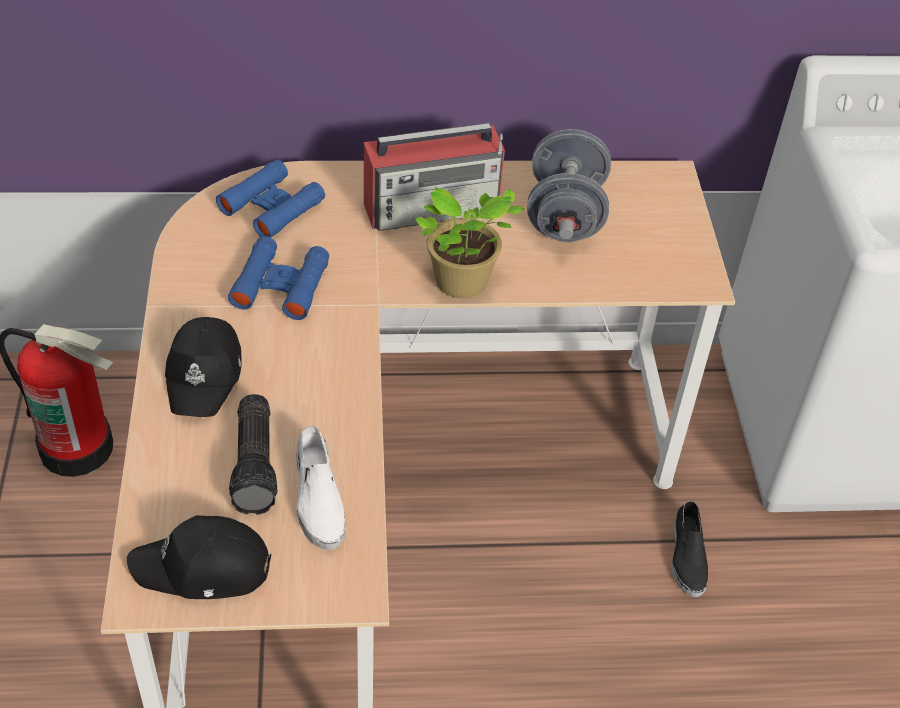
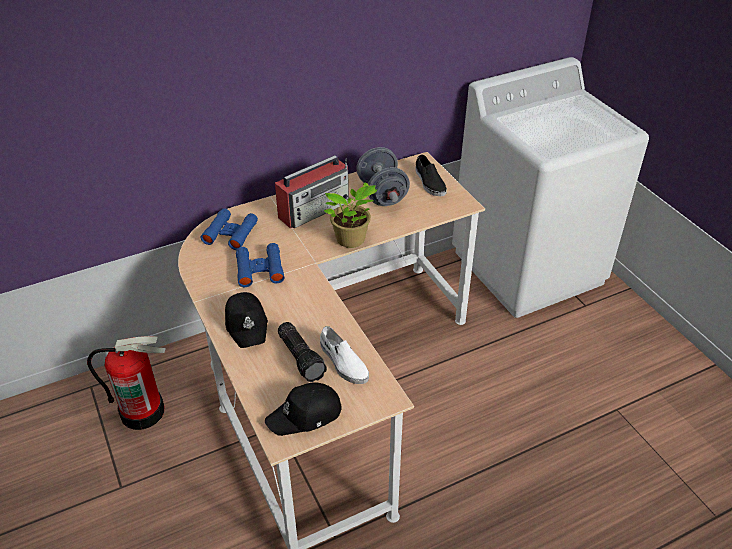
camera: 20 degrees left, 5 degrees down
(687, 556) = (490, 351): black shoe -> black shoe (429, 182)

